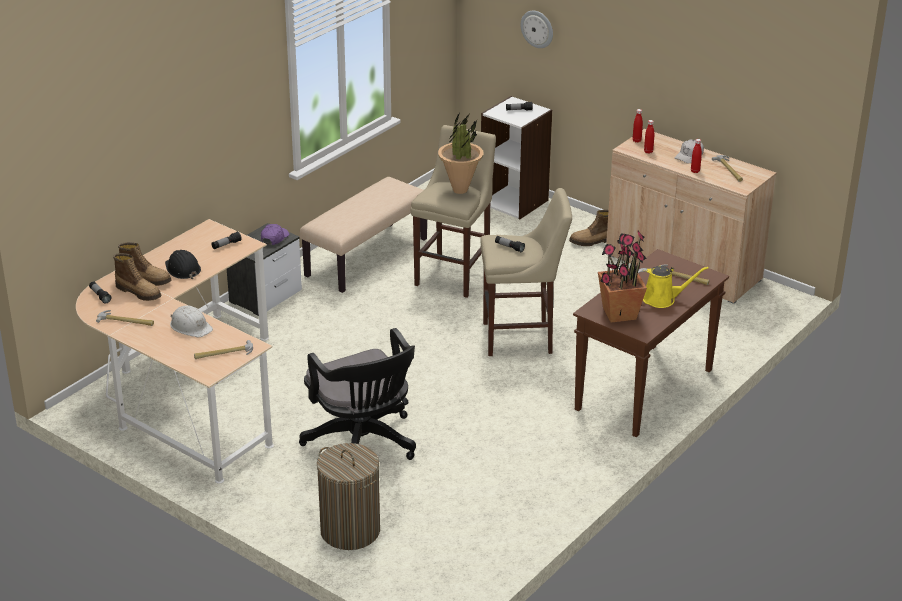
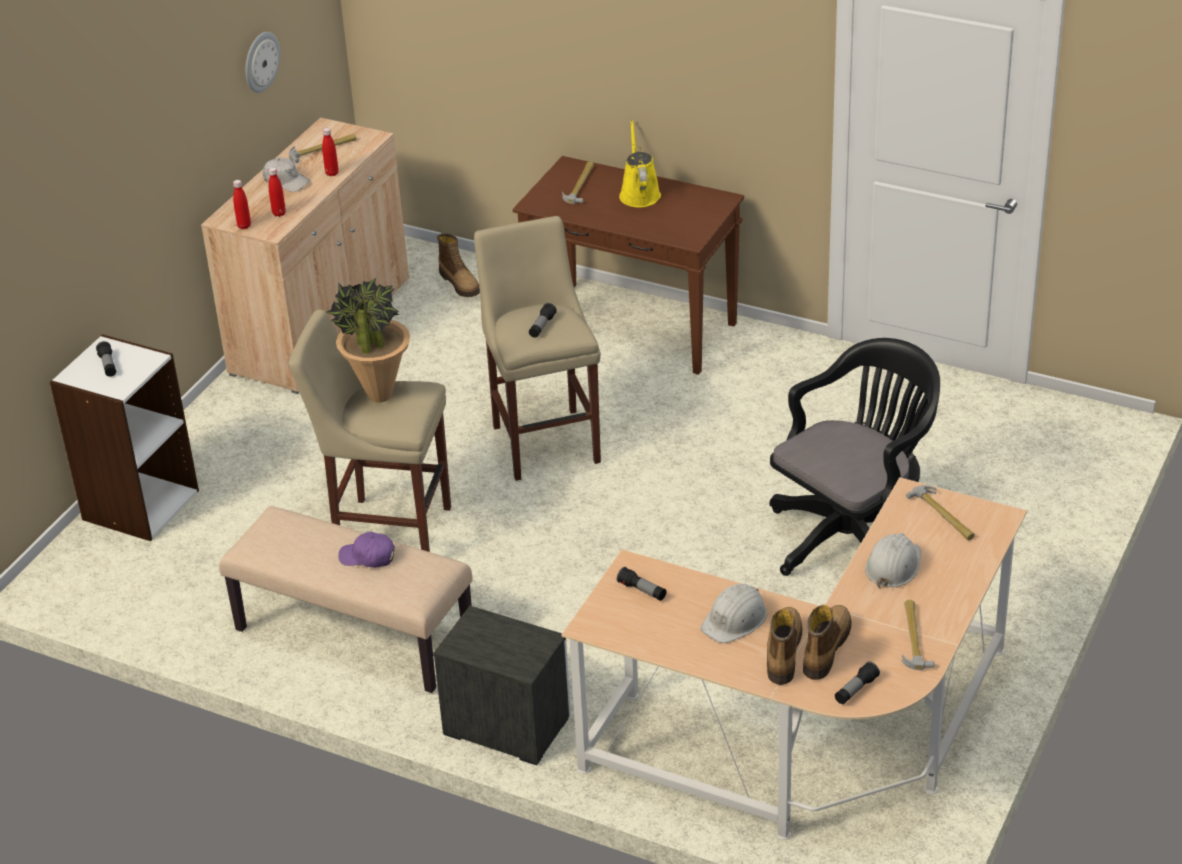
camera: 100 degrees left, 5 degrees up
(182, 269) = (735, 619): black hard hat -> white hard hat
(274, 238) = (485, 631): purple cap -> purple cap (368, 557)
(350, 531) = (1030, 511): laundry basket -> none
(537, 29) = (44, 241): wall clock -> wall clock (260, 61)
(592, 241) = (259, 412): boot -> boot (460, 284)
(619, 313) = (686, 219): potted plant -> none

